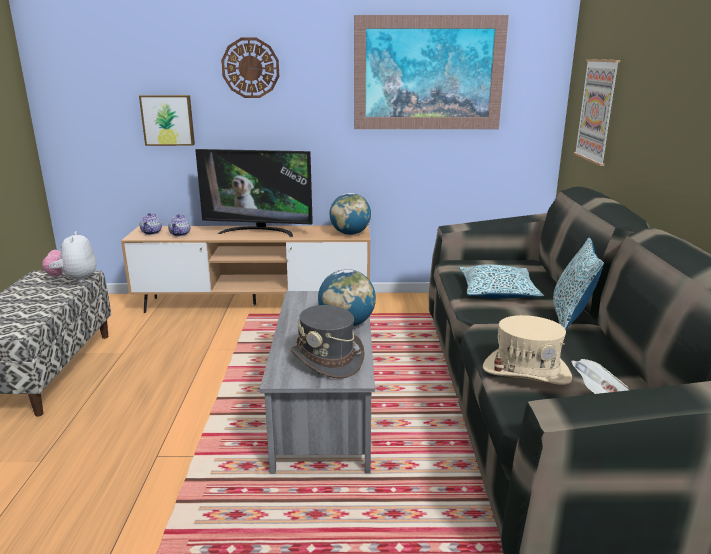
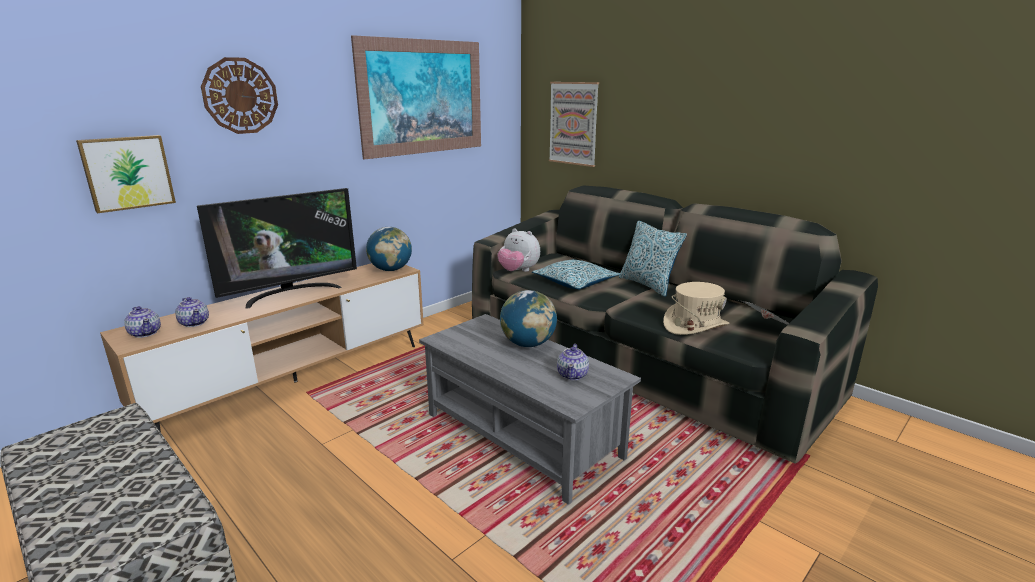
camera: 45 degrees left, 0 degrees up
(74, 280) = (118, 428): plush toy -> plush toy (518, 271)
(327, 359) = (572, 375): grey hat -> teapot

